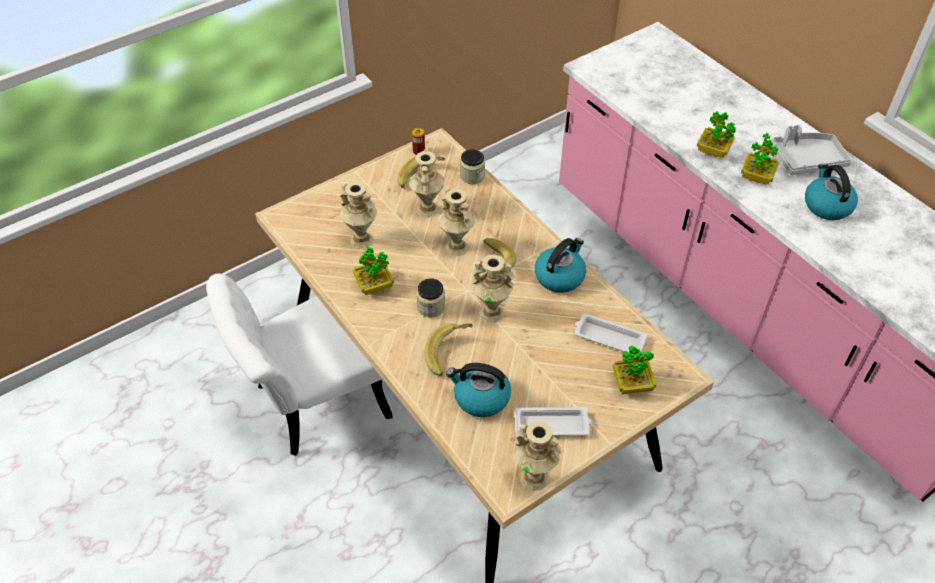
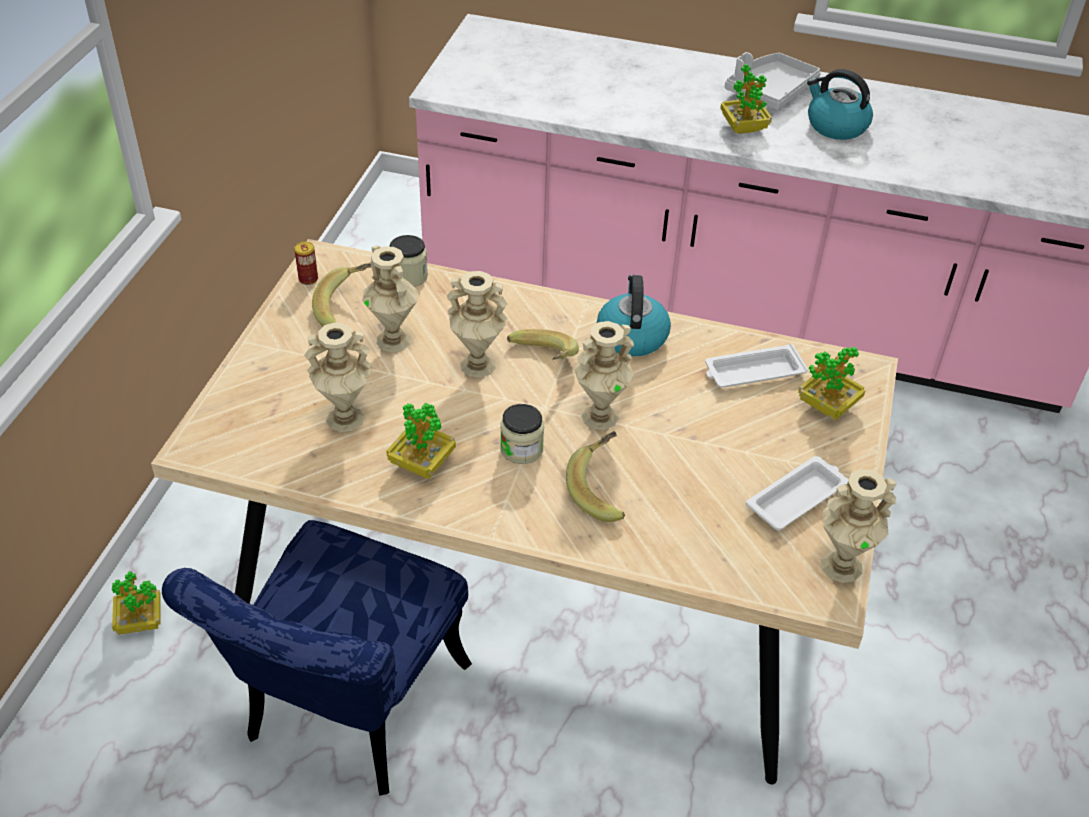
camera: 40 degrees left, 5 degrees down
(311, 403) = (345, 714): white chair -> blue chair
(480, 398) = (690, 516): kettle -> none
(713, 151) = (673, 121): potted plant -> potted plant (140, 621)

